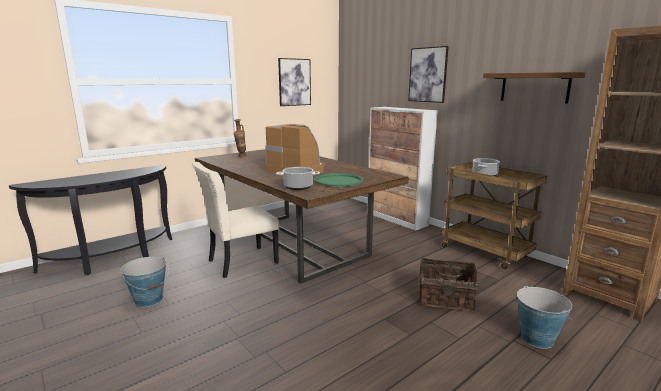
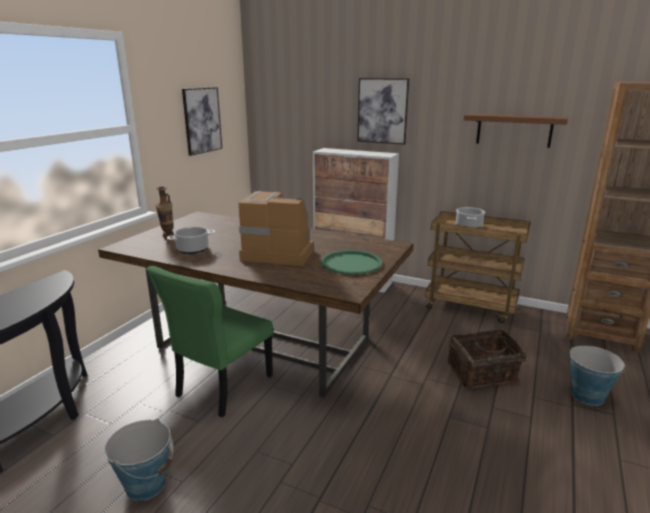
camera: 25 degrees left, 5 degrees up
(240, 262) = (221, 387): beige chair -> green chair
(298, 187) = (319, 283): cooking pot -> cooking pot (192, 250)

